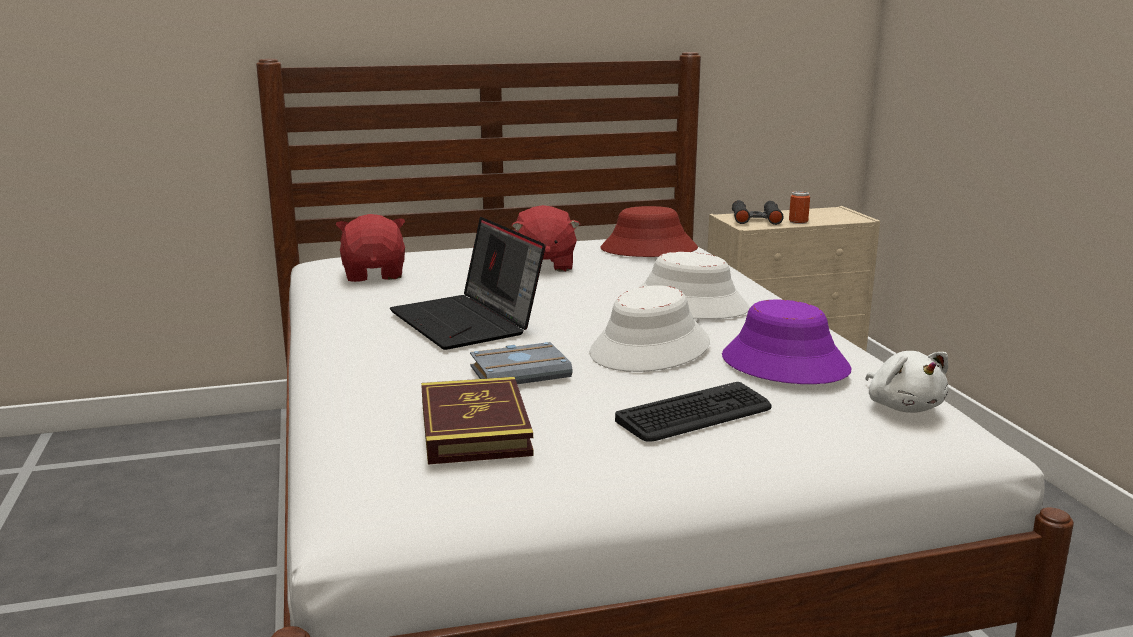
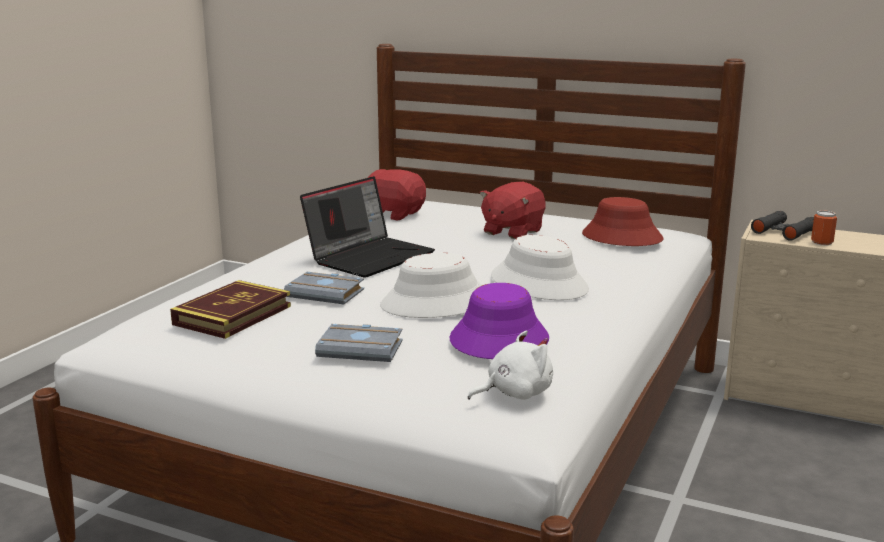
camera: 40 degrees right, 0 degrees up
(375, 274) = (394, 214): red plush toy -> red plush toy turned 90 degrees counterclockwise
(468, 322) = (370, 256): laptop -> laptop turned 150 degrees counterclockwise
(695, 414) = (362, 349): keyboard -> grey book
(903, 406) = (514, 393): white plush toy -> white plush toy turned 135 degrees counterclockwise

